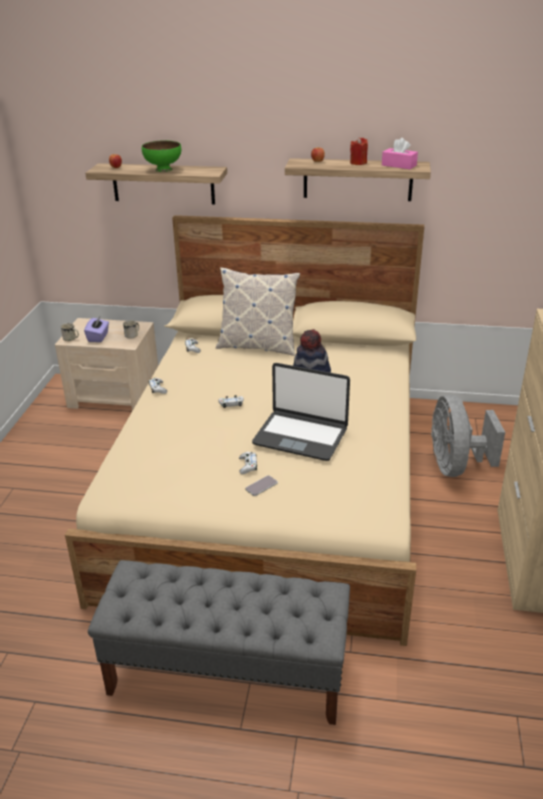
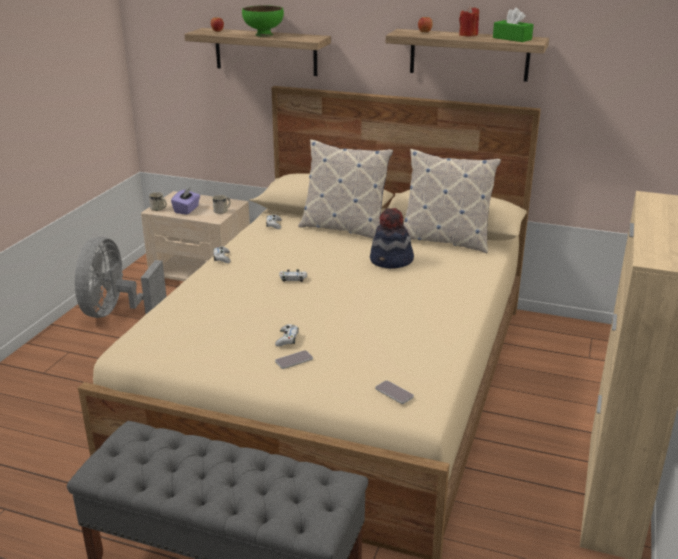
camera: 10 degrees right, 5 degrees down
(301, 436) = (356, 316): laptop -> none
(350, 349) = (445, 240): none -> pillow
(358, 507) = (394, 393): none -> phone
(399, 165) = (512, 38): pink tissue box -> green tissue box
(455, 466) = (553, 385): grey fan -> grey fan (116, 312)

